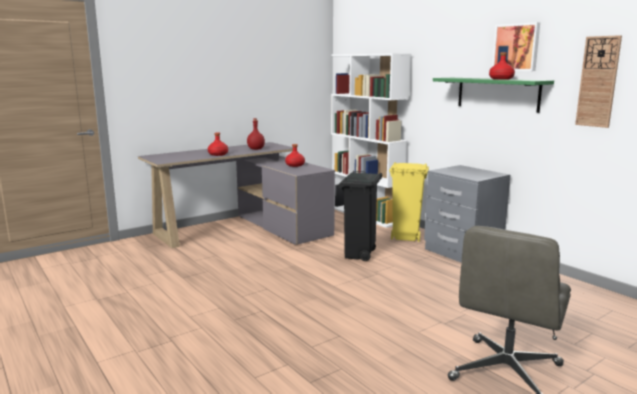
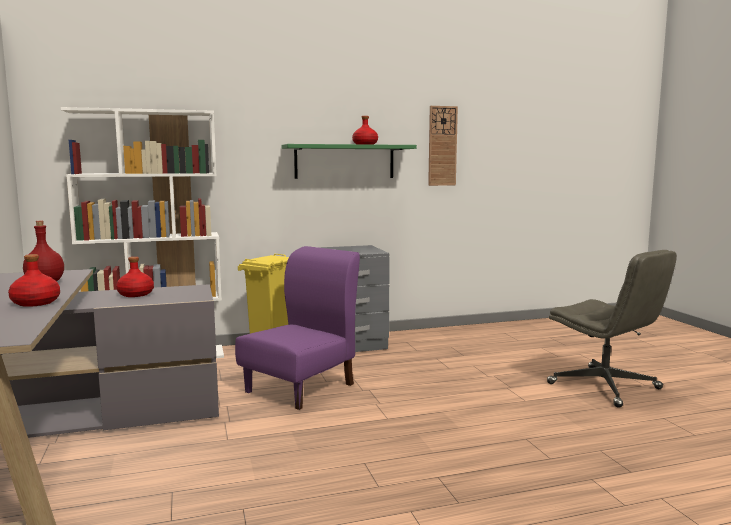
camera: 70 degrees left, 5 degrees down
(359, 255) = (301, 388): black trash can -> purple chair
(516, 47) = (361, 112): picture -> none

